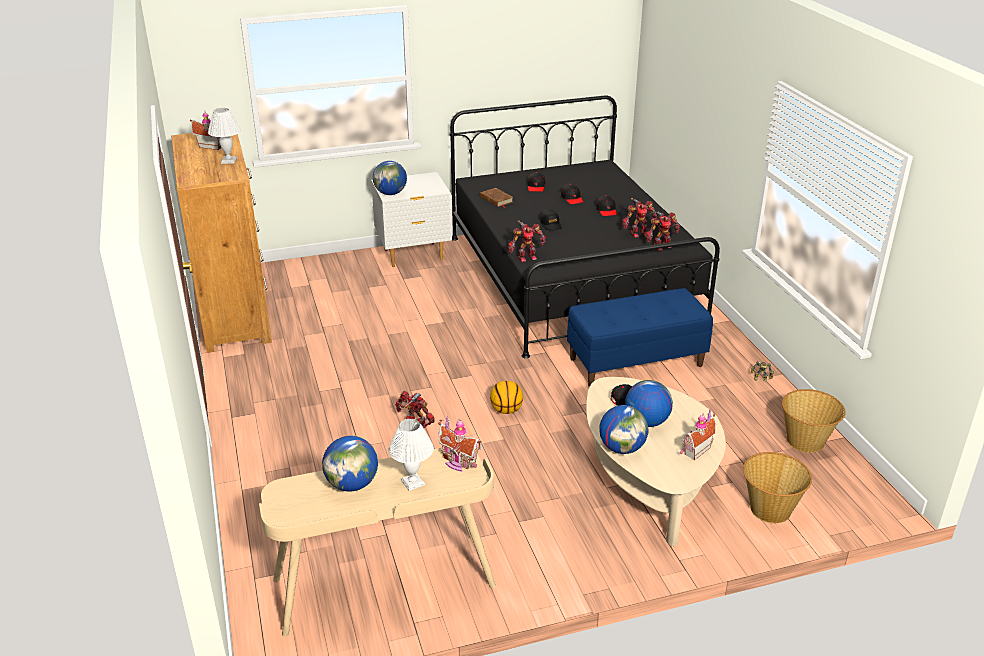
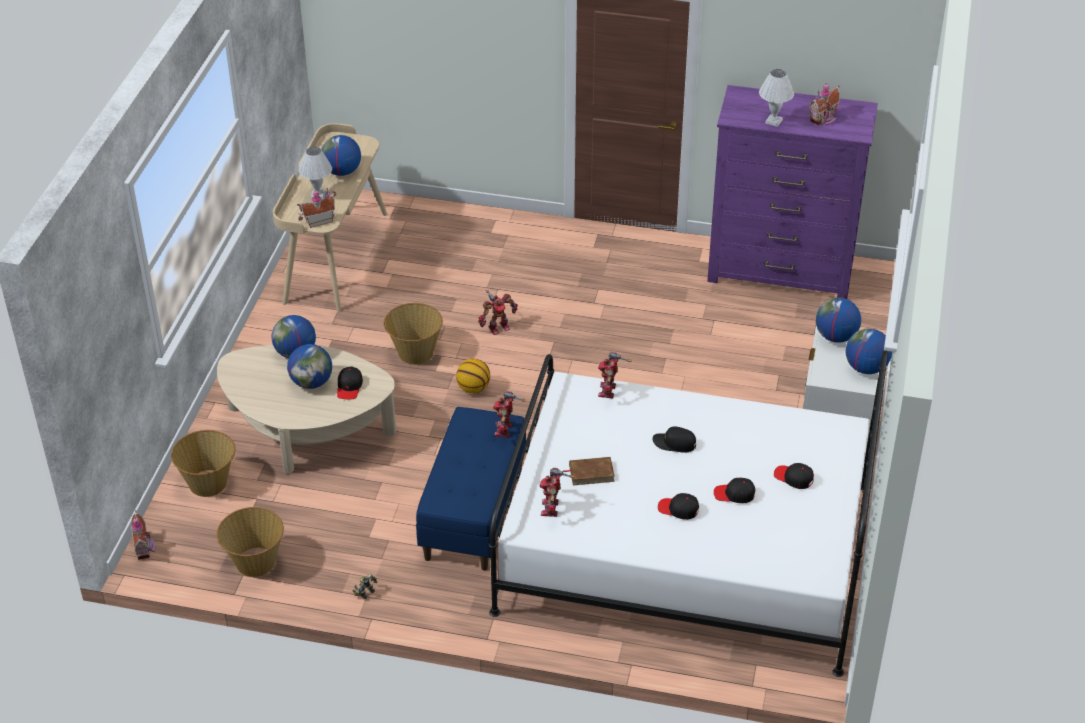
camera: 120 degrees right, 10 degrees up
(234, 315) = (781, 270): brown dresser -> purple dresser
(414, 180) = (865, 368): none -> globe
(491, 460) = (415, 352): none -> basket
(496, 199) = (776, 427): brown book -> brown book (591, 473)
(571, 278) = (685, 547): black bed -> white bed
(638, 233) = (597, 505): toy robot -> toy robot (505, 430)
(694, 450) = (254, 391): toy house -> toy house (145, 548)

